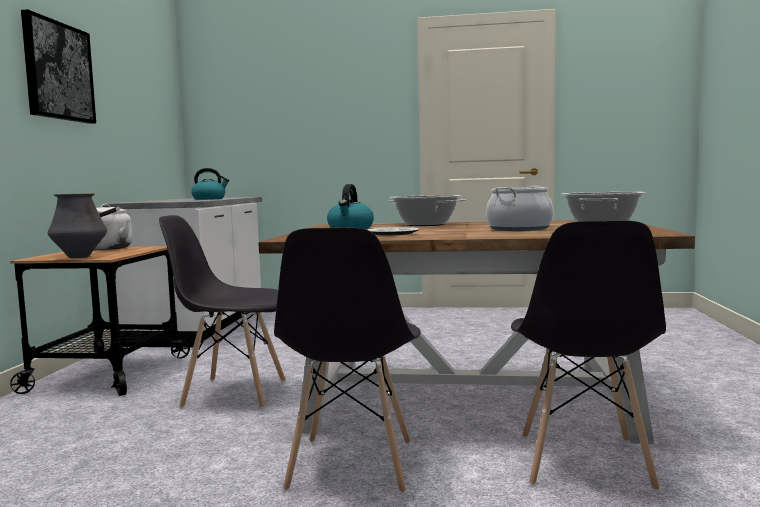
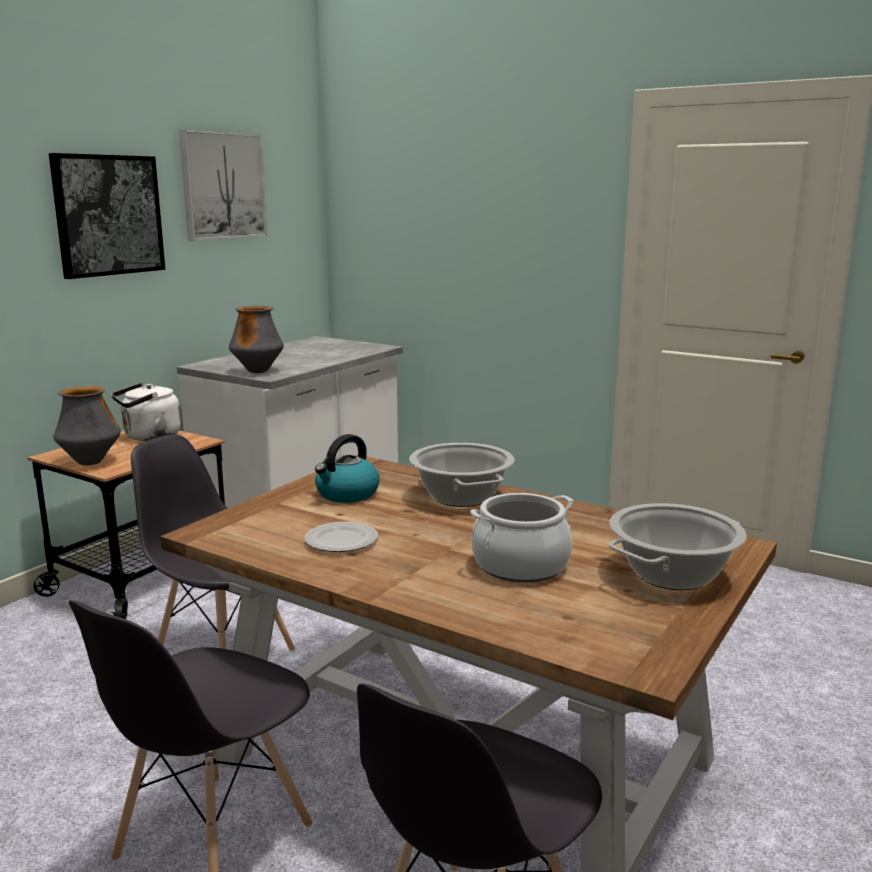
camera: 25 degrees right, 10 degrees up
(126, 70) = (223, 186): none -> picture
(182, 200) = (258, 371): none -> vase
(209, 199) = (305, 363): kettle -> none

